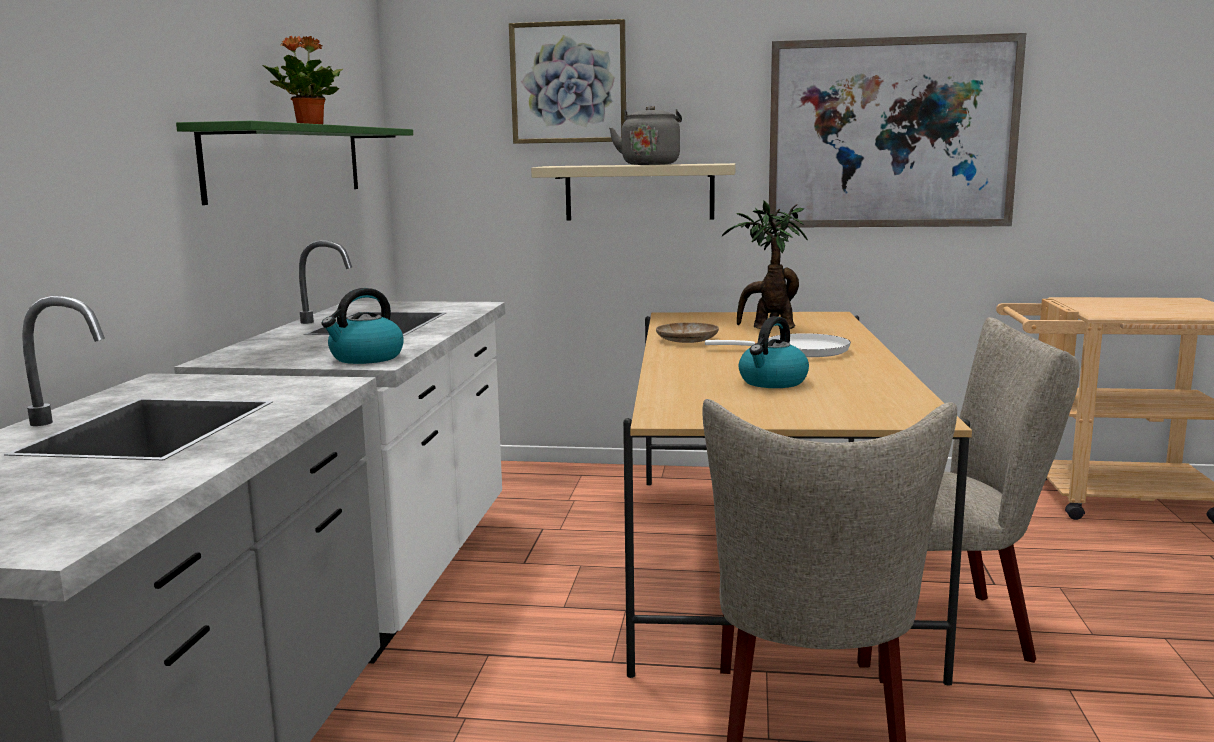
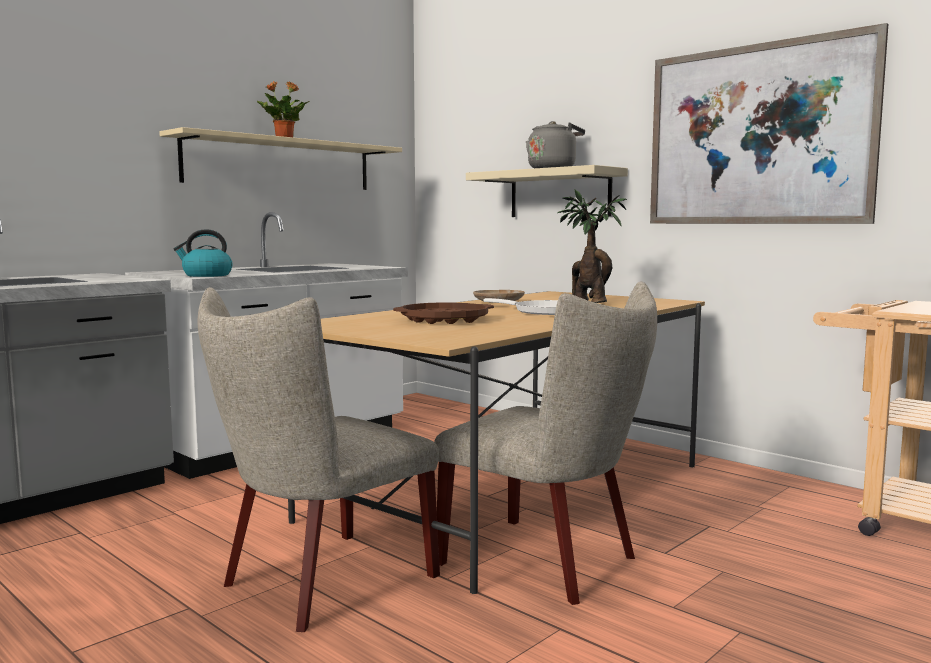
camera: 35 degrees right, 5 degrees down
(288, 161) = (281, 164): green shelf -> beige shelf
(568, 83) = (516, 109): picture -> none
(772, 382) = (444, 320): kettle -> brown tray

